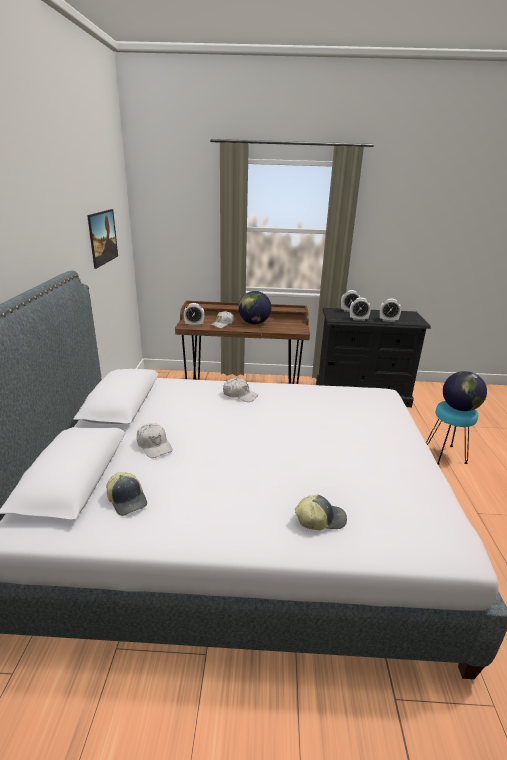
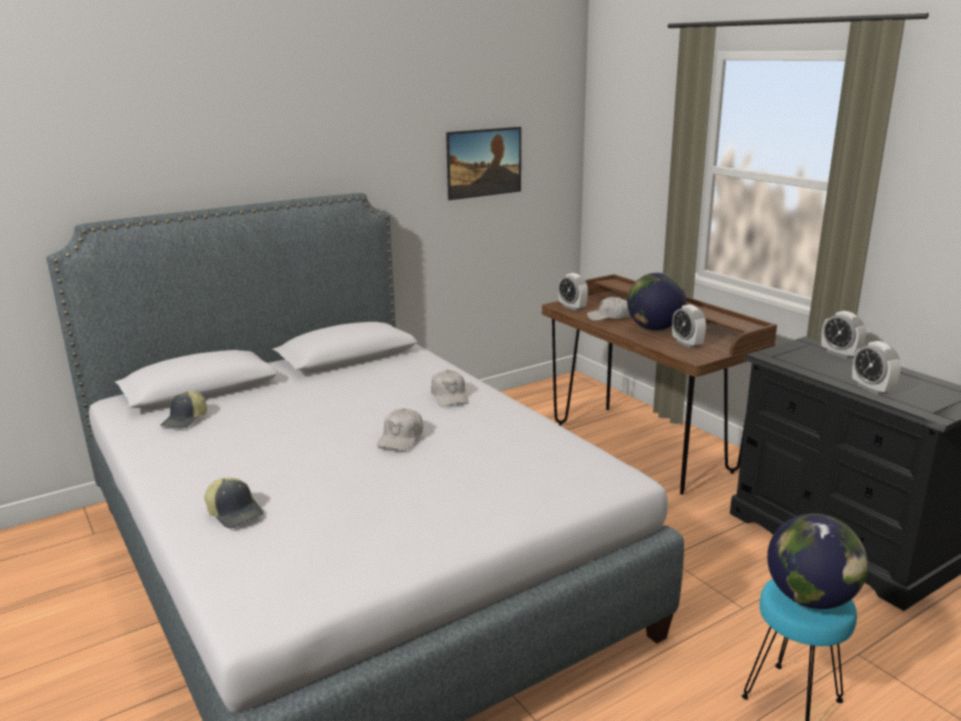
camera: 55 degrees right, 5 degrees down
(154, 445) = (284, 397): white cap -> white cap (401, 438)
(358, 319) = (813, 369): alarm clock -> alarm clock (687, 344)

